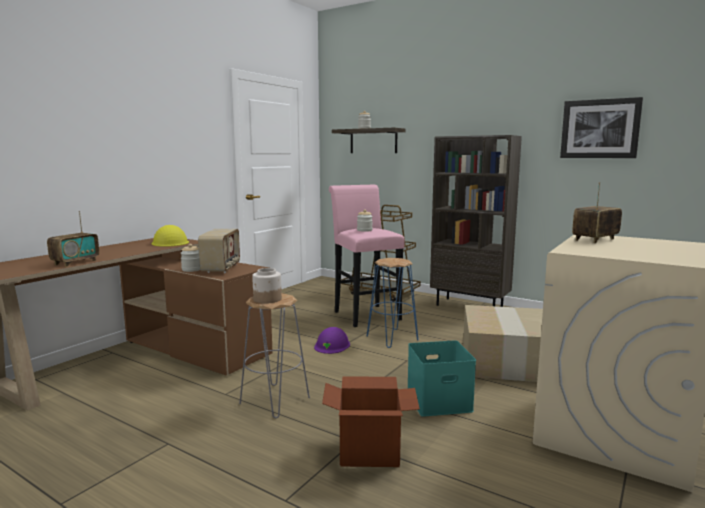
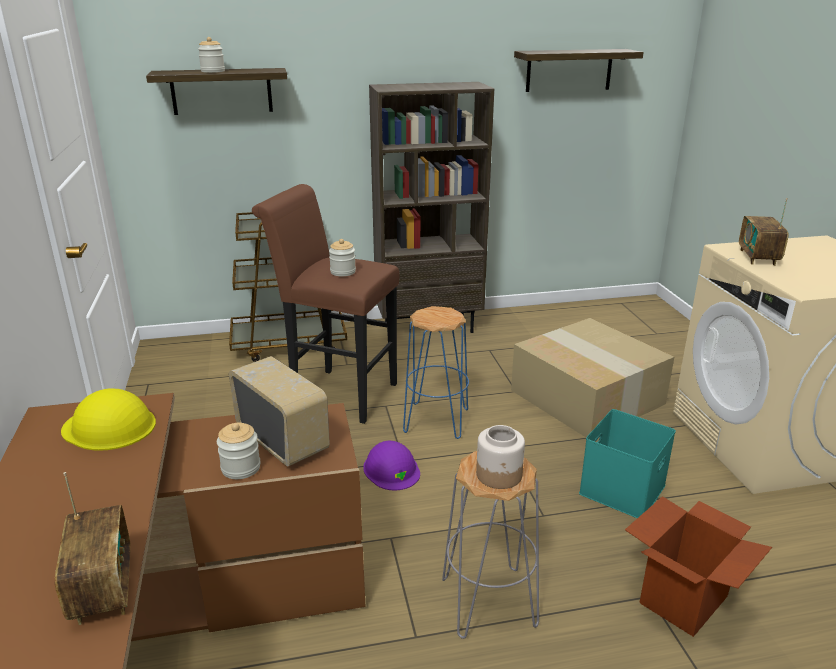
camera: 45 degrees left, 15 degrees up
(364, 314) = (337, 394): pink stool -> brown stool
(599, 129) = (569, 70): picture -> shelf

